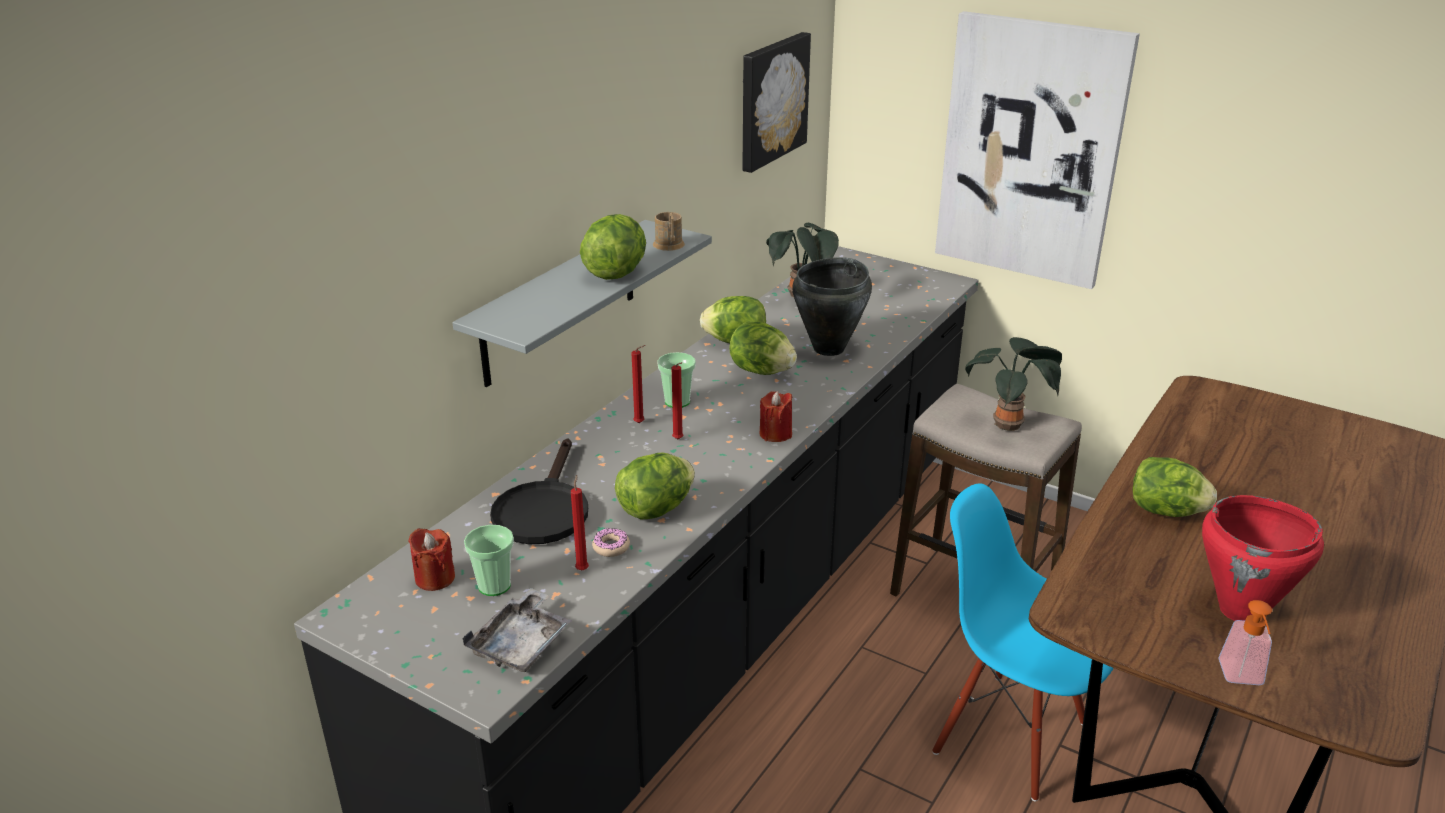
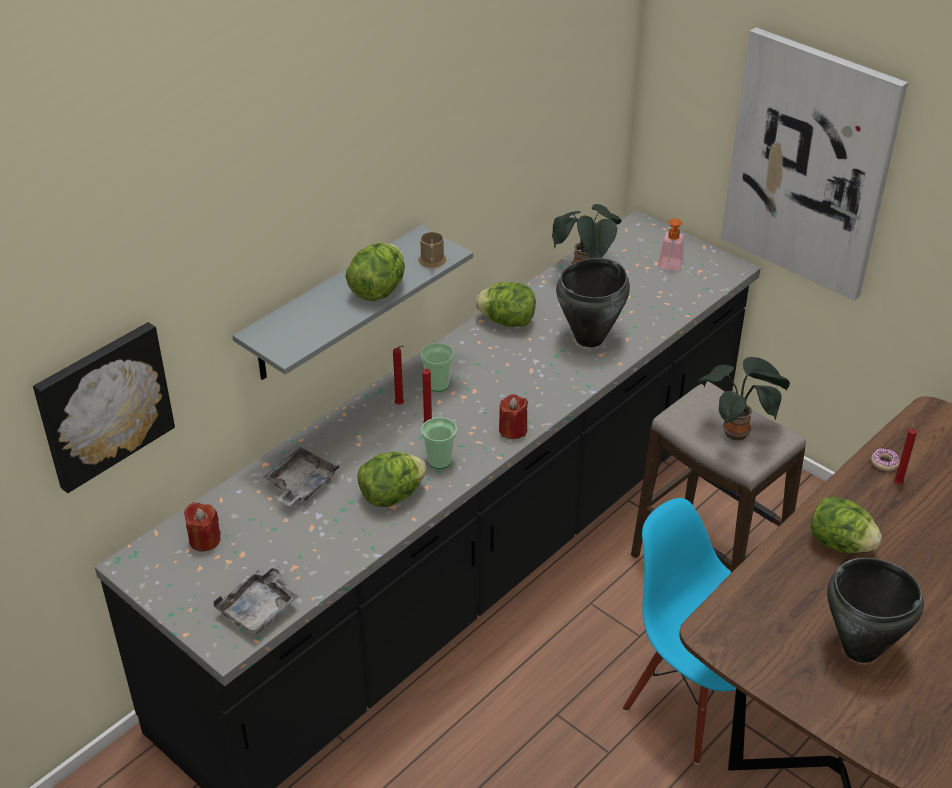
camera: 10 degrees right, 10 degrees up
(494, 586) = (249, 553): cup -> cup (439, 461)
(543, 509) = (301, 485): black frying pan -> grey tray
(582, 569) = (320, 546): red candle -> red candle (898, 482)
(611, 547) = (347, 528): donut -> donut (884, 463)
(761, 371) = (521, 358): lettuce -> none
(771, 100) = (563, 97): picture -> picture (103, 404)
(1241, 611) = (861, 650): red cooking pot -> black cooking pot
(1242, 678) = (832, 711): soap dispenser -> soap dispenser (669, 267)

